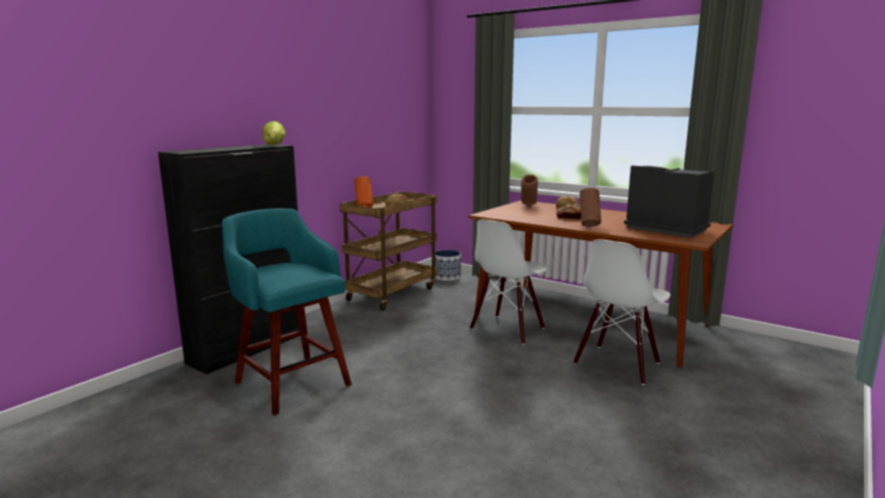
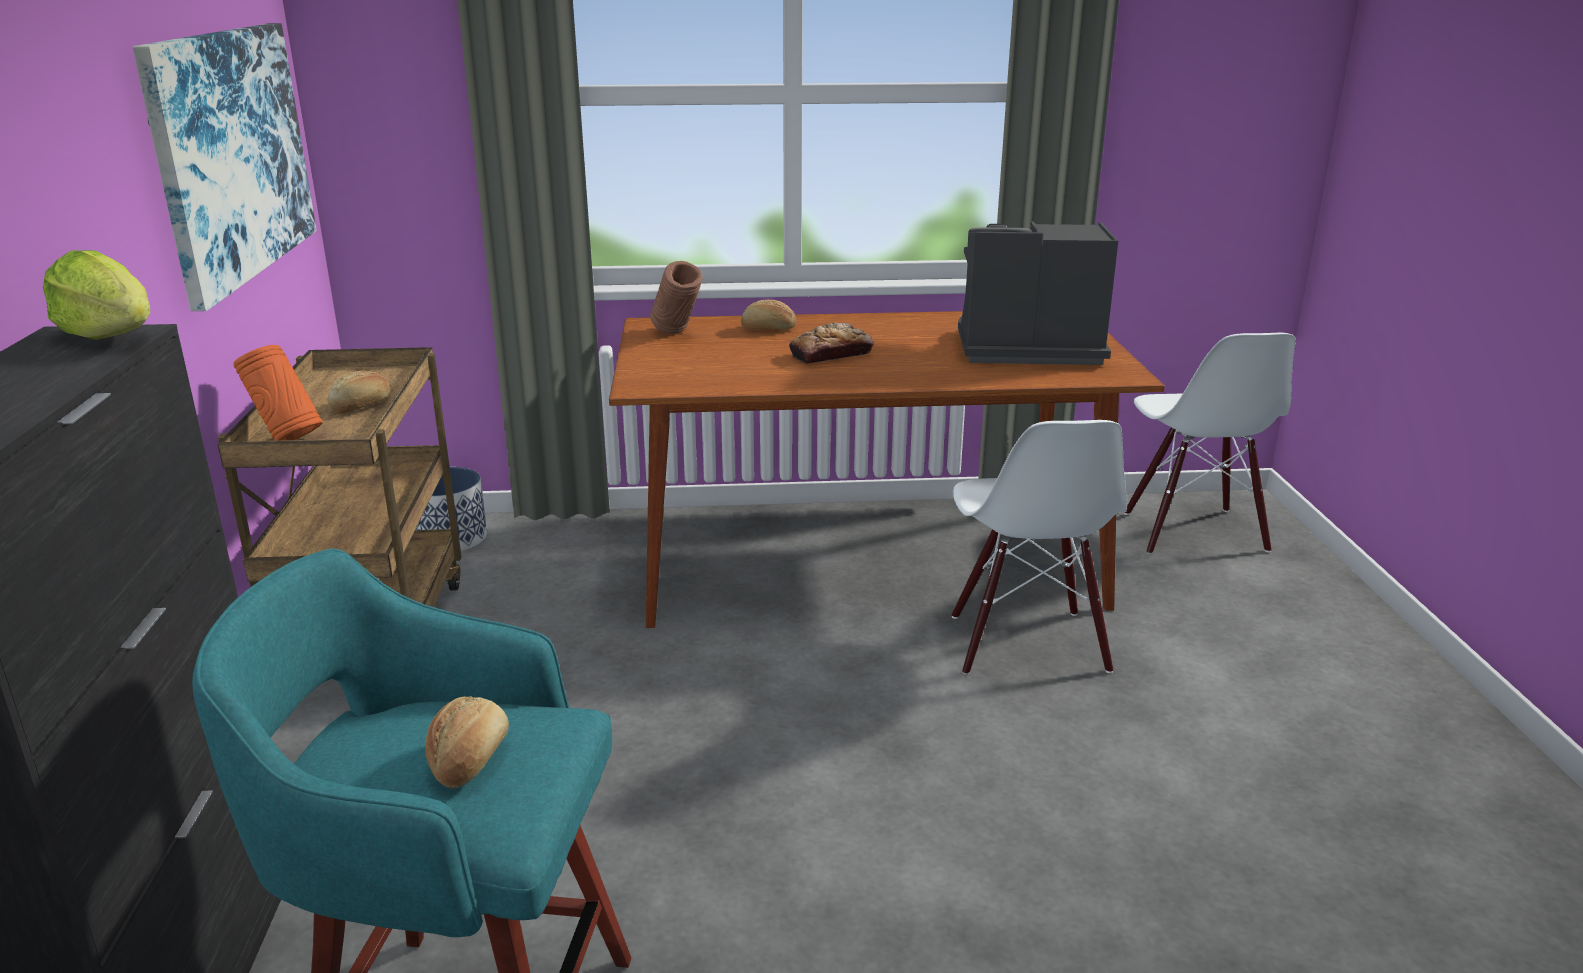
camera: 40 degrees left, 10 degrees up
(289, 272) = (469, 759): none -> bread
(382, 119) = (231, 154): none -> picture
(508, 329) = (756, 639): white chair -> white chair (1192, 532)
(589, 226) = (899, 373): brown vase -> none

